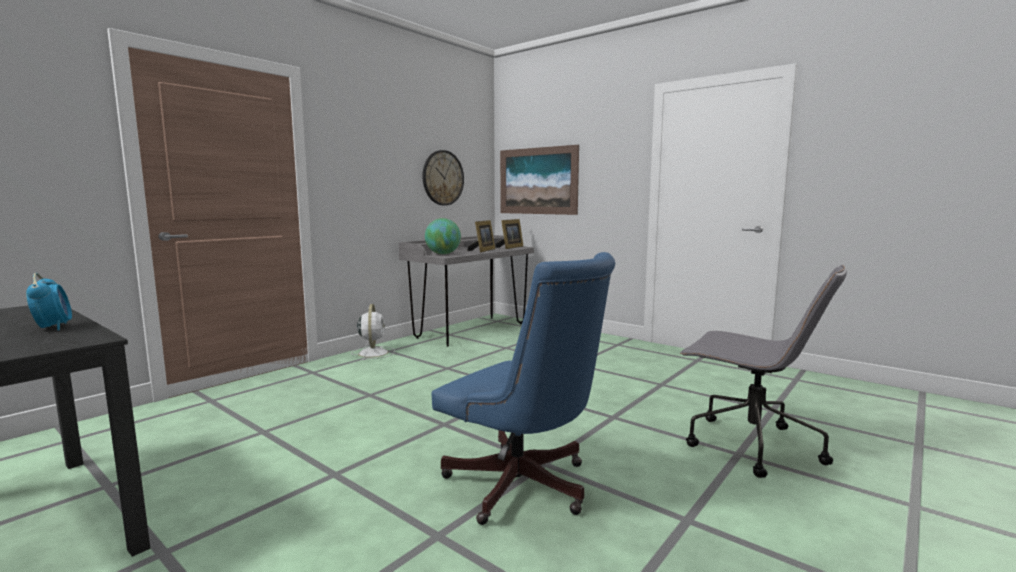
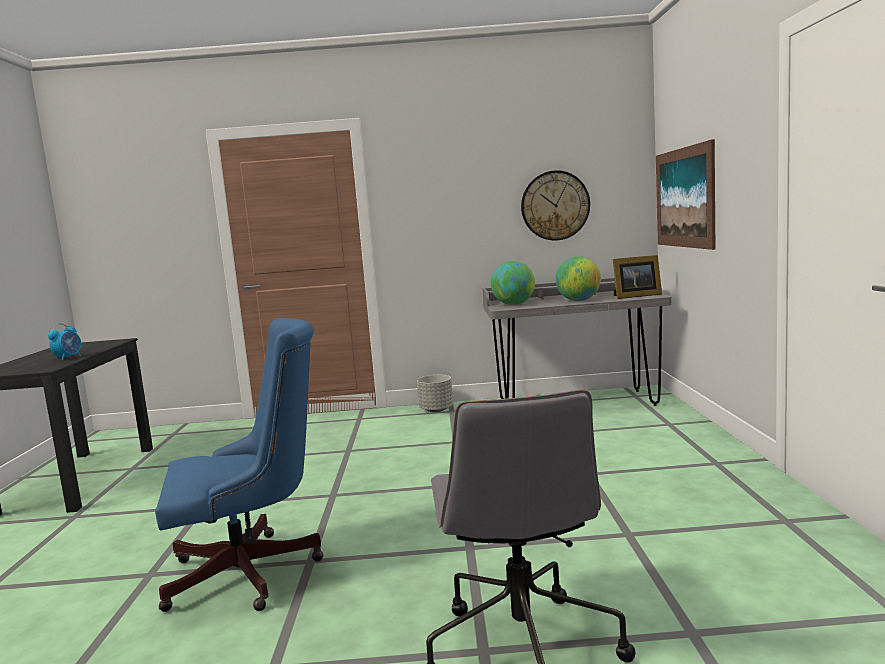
camera: 50 degrees right, 0 degrees up
(373, 352) = (436, 410): white fan -> grey planter
(483, 250) = (579, 300): picture frame -> globe
(524, 488) = (253, 572): blue office chair -> blue office chair turned 105 degrees counterclockwise

